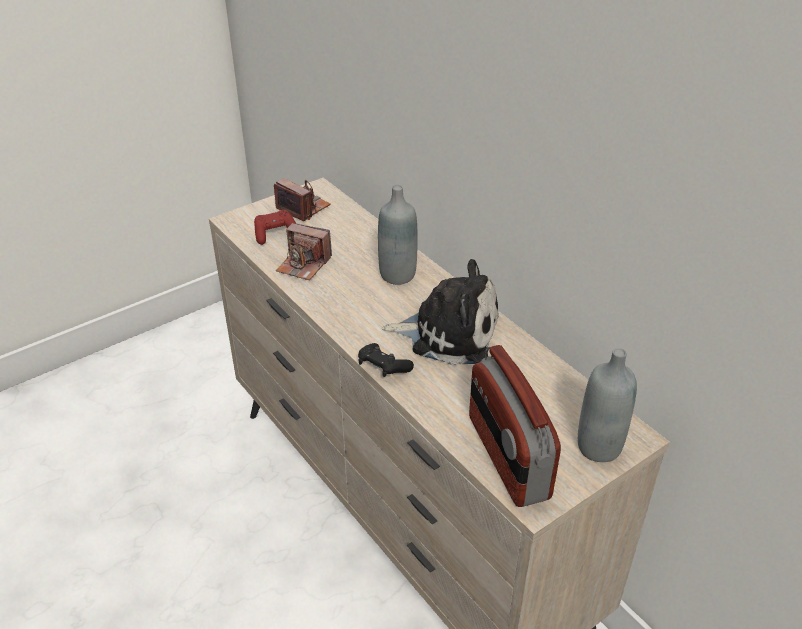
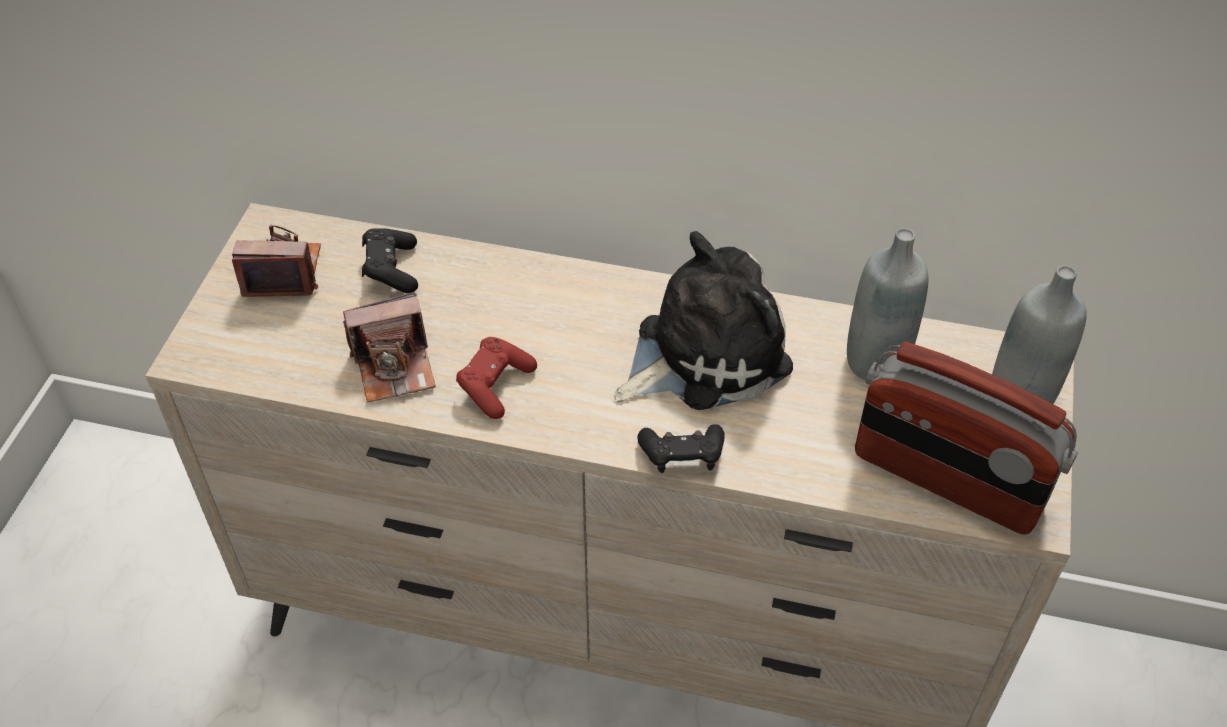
camera: 40 degrees left, 10 degrees up
(275, 234) = (291, 341): red game controller -> red game controller (495, 385)
(348, 228) = (391, 270): none -> black game controller
(397, 275) = (544, 305): grey bottle -> grey bottle (875, 362)

